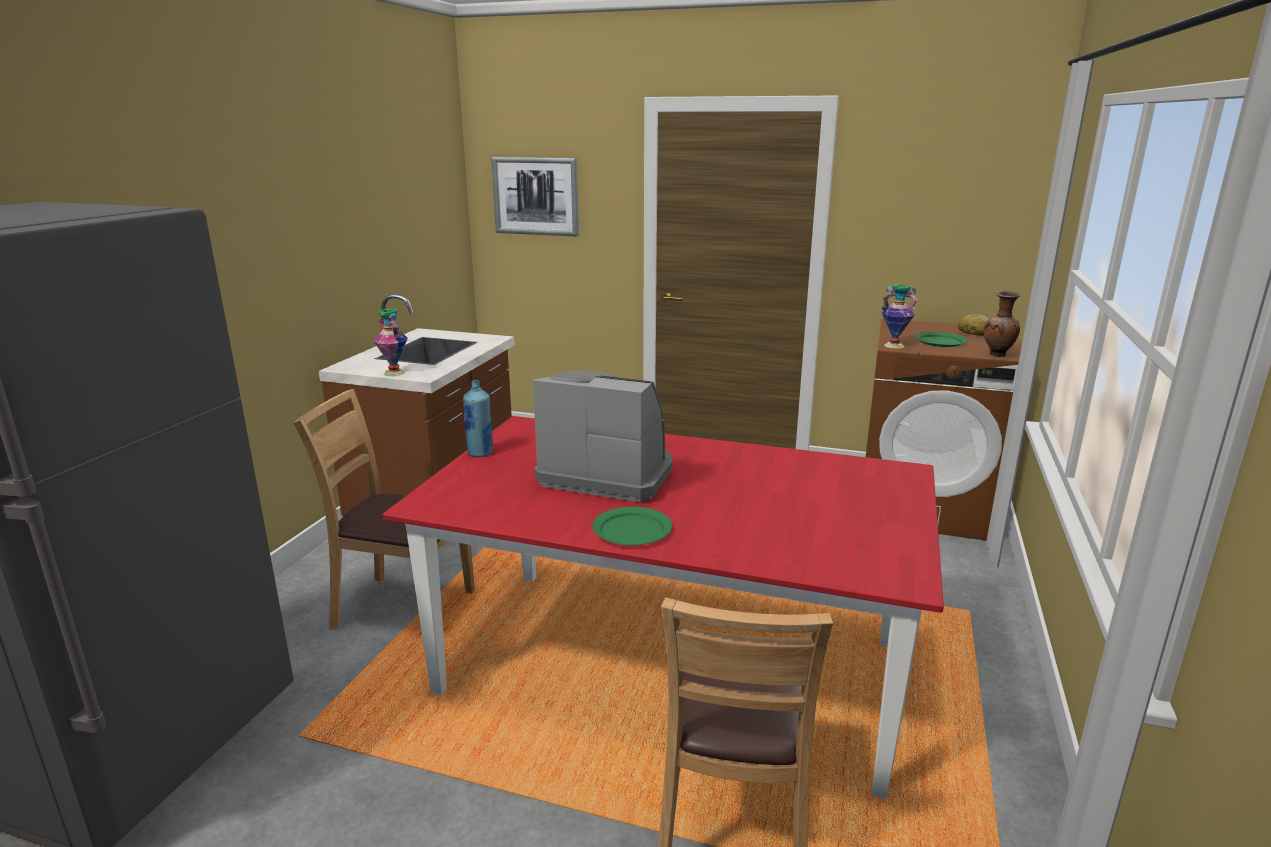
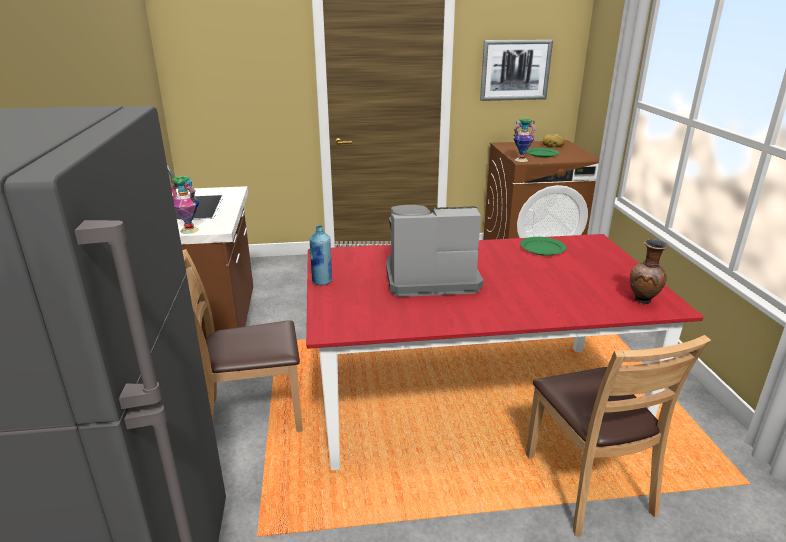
camera: 25 degrees left, 5 degrees up
(536, 196) = (222, 69): picture -> picture (515, 70)
(632, 529) = (493, 313): green plate -> green plate (542, 248)
(997, 355) = (583, 159): brown vase -> brown vase (643, 301)

